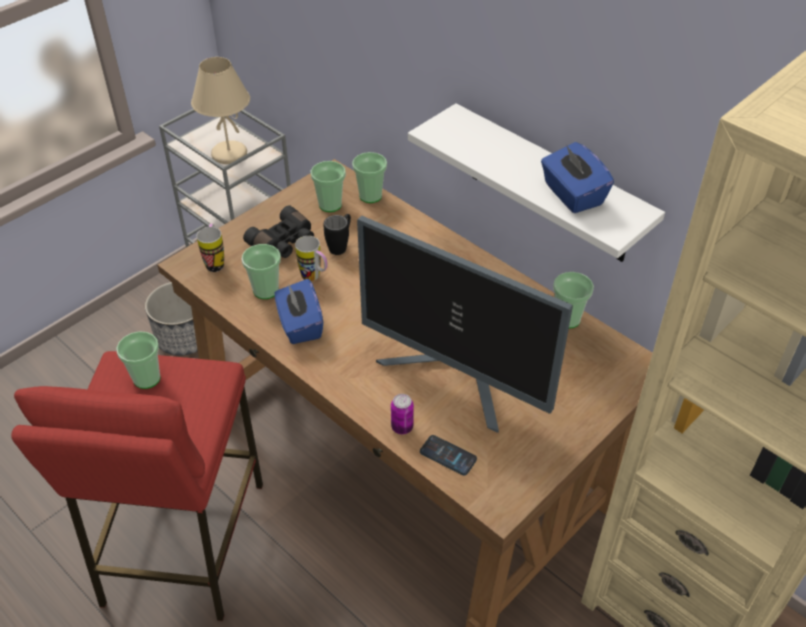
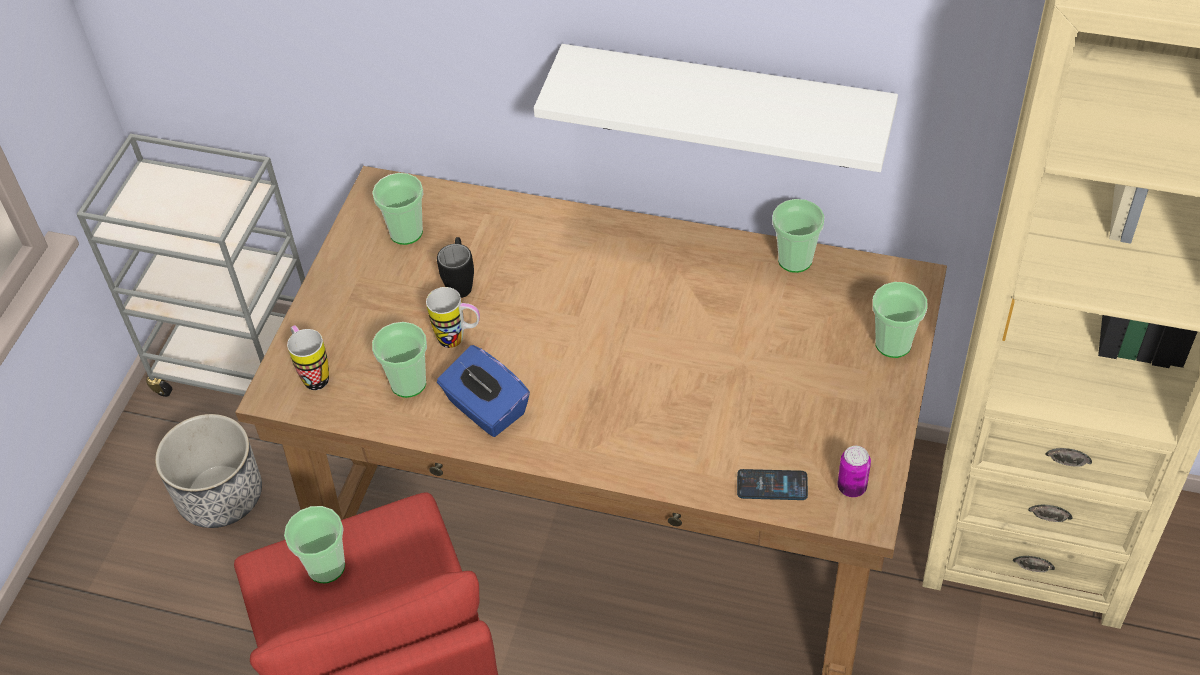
camera: 25 degrees left, 5 degrees up
(228, 154) = (195, 215): beige table lamp -> none
(284, 243) = (384, 309): black binoculars -> none
(370, 196) = (449, 199): cup -> cup (893, 344)
(402, 427) = (698, 477): can -> can (851, 487)
(456, 379) = (719, 391): monitor -> none
(572, 194) = (784, 113): blue tissue box -> none

